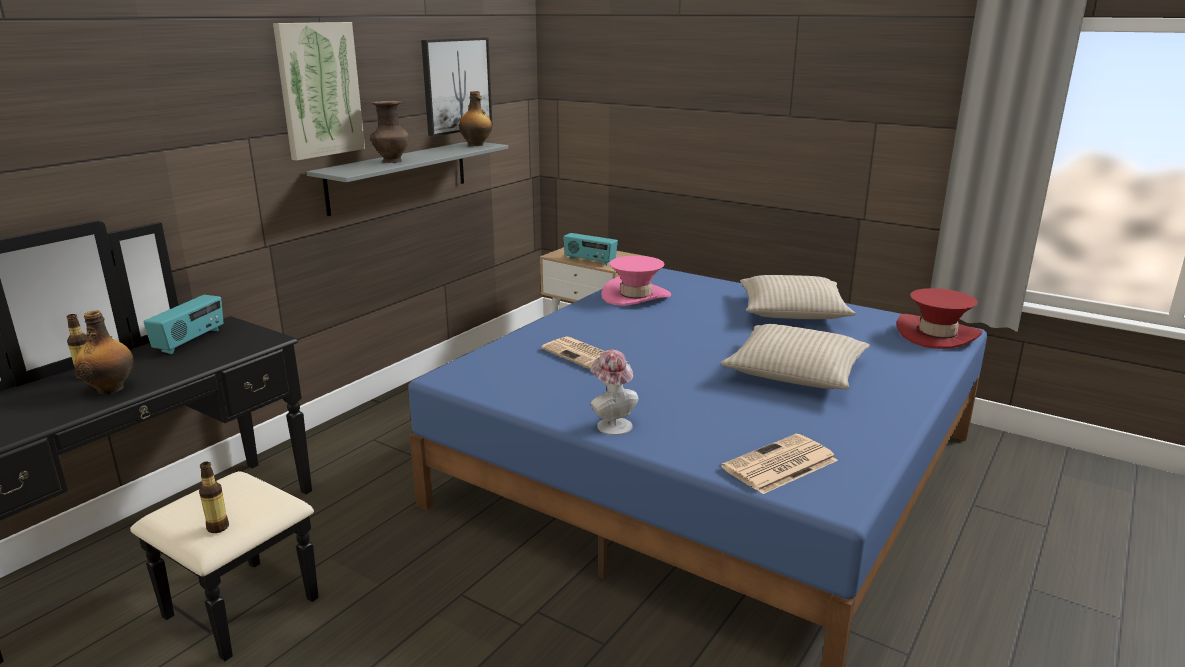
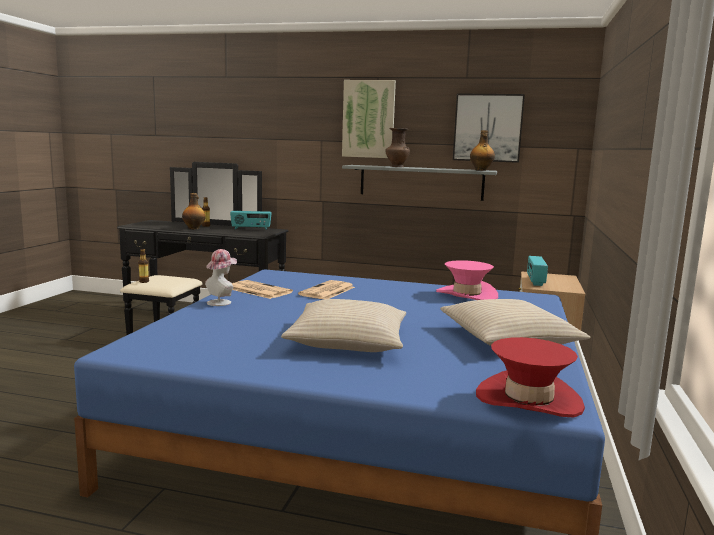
camera: 70 degrees right, 10 degrees down
(779, 465) = (170, 338): newspaper -> newspaper (258, 290)

